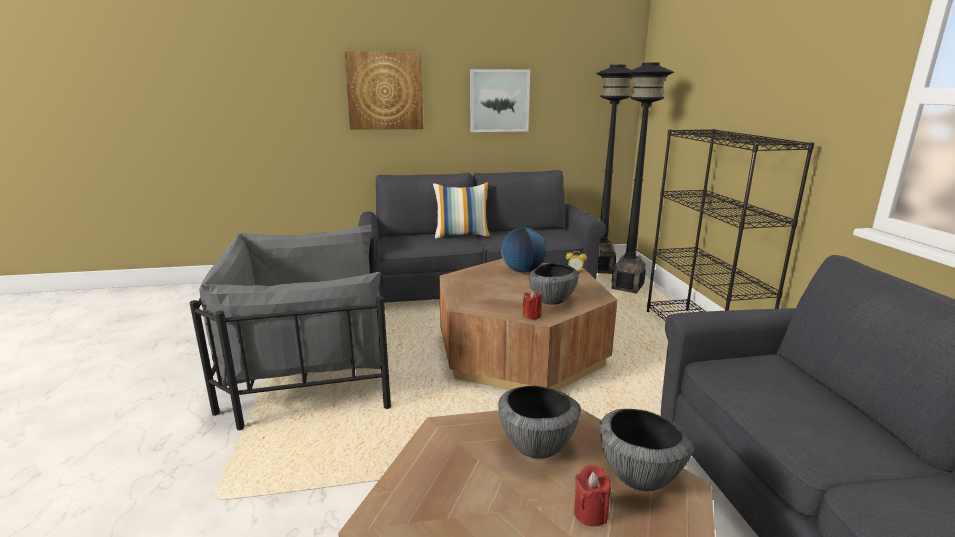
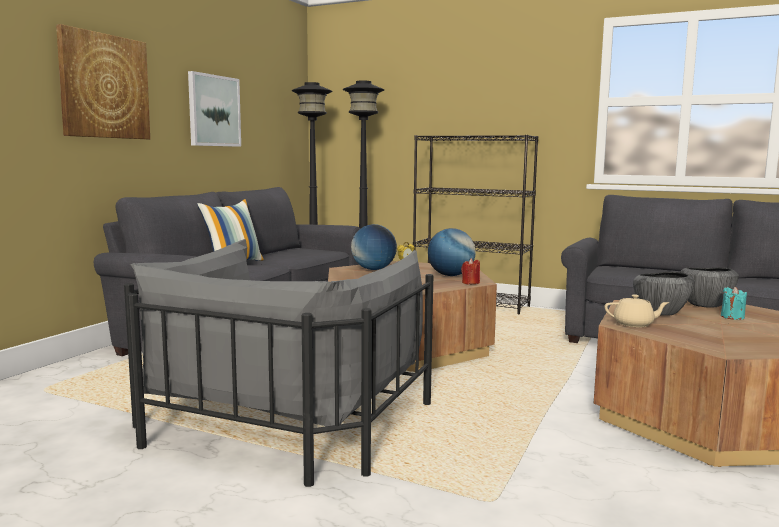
camera: 55 degrees left, 10 degrees down
(452, 438) = (634, 324): none -> beige teapot
(551, 300) = (450, 275): bowl -> globe
(590, 513) = (732, 317): red candle -> turquoise candle

